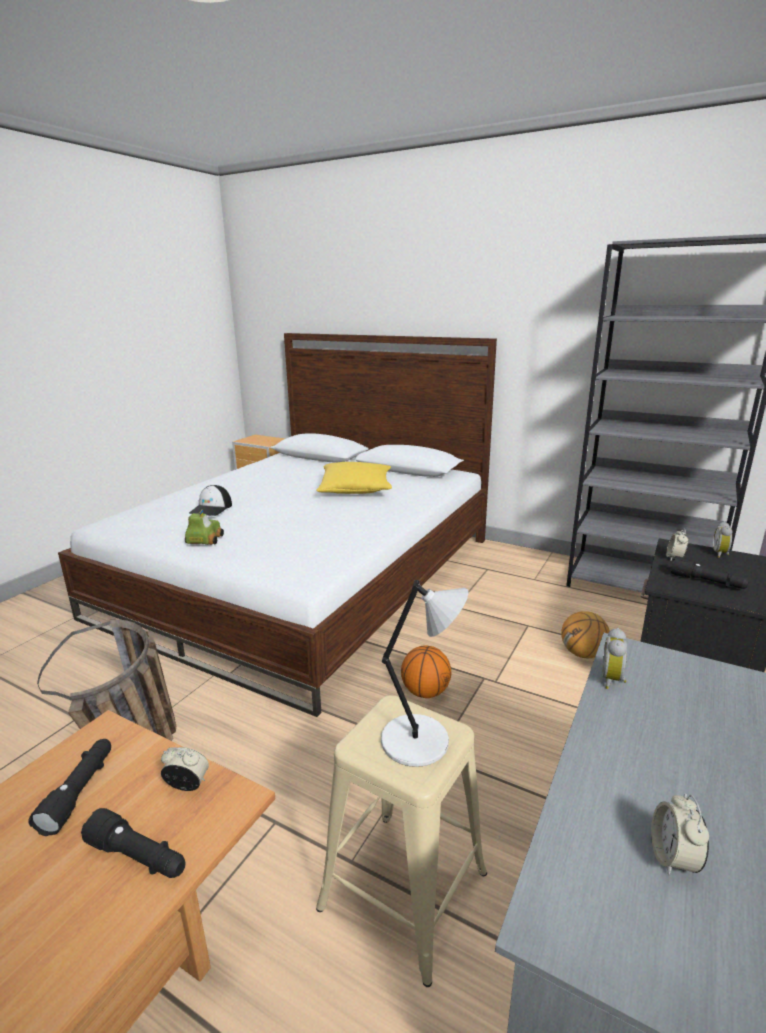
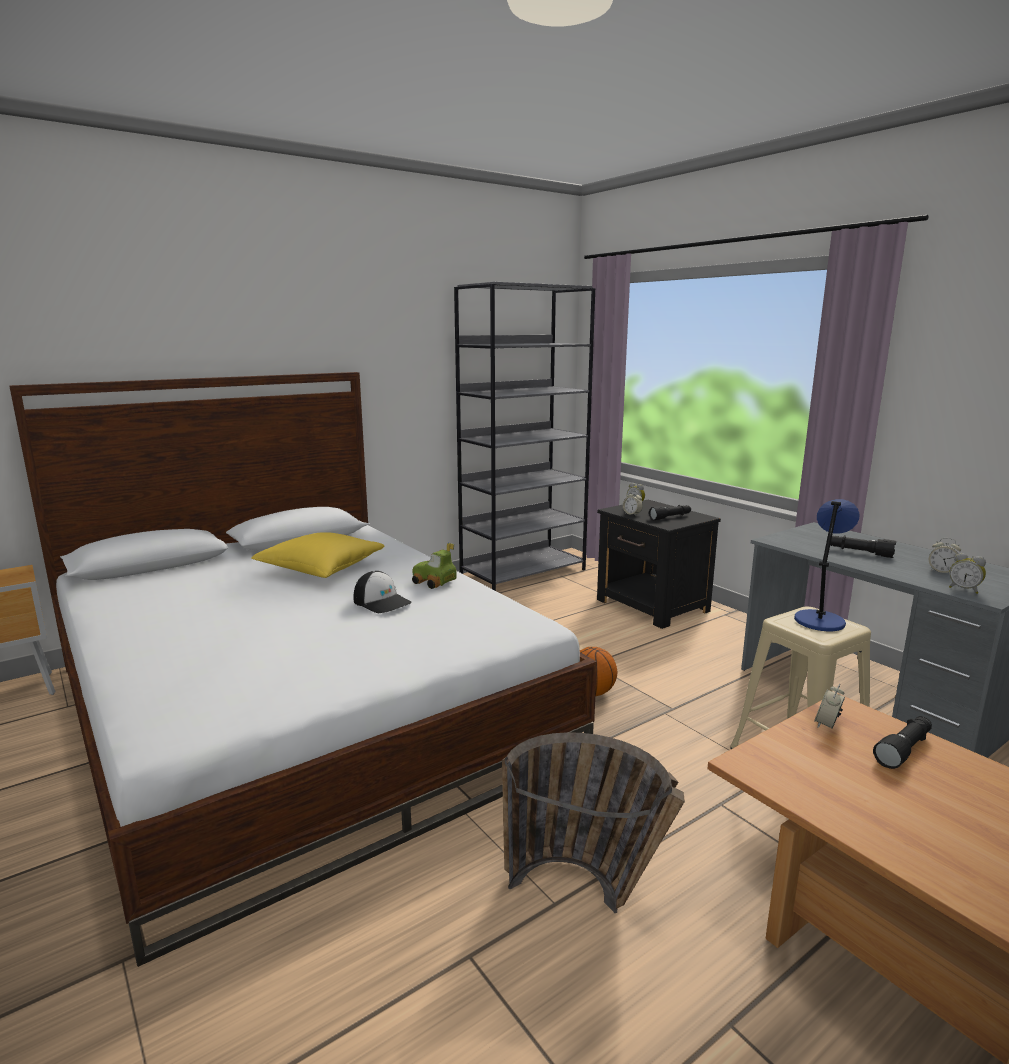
camera: 65 degrees left, 5 degrees down
(80, 791) = (831, 777): black flashlight -> black flashlight (859, 552)
(204, 540) = (361, 663): toy car -> toy car (433, 582)
(211, 508) = (255, 646): cap -> cap (382, 602)
(419, 741) = (819, 620): grey table lamp -> blue table lamp
(583, 654) = (590, 620): basketball -> none
(613, 680) = (804, 549): alarm clock -> alarm clock (964, 589)

